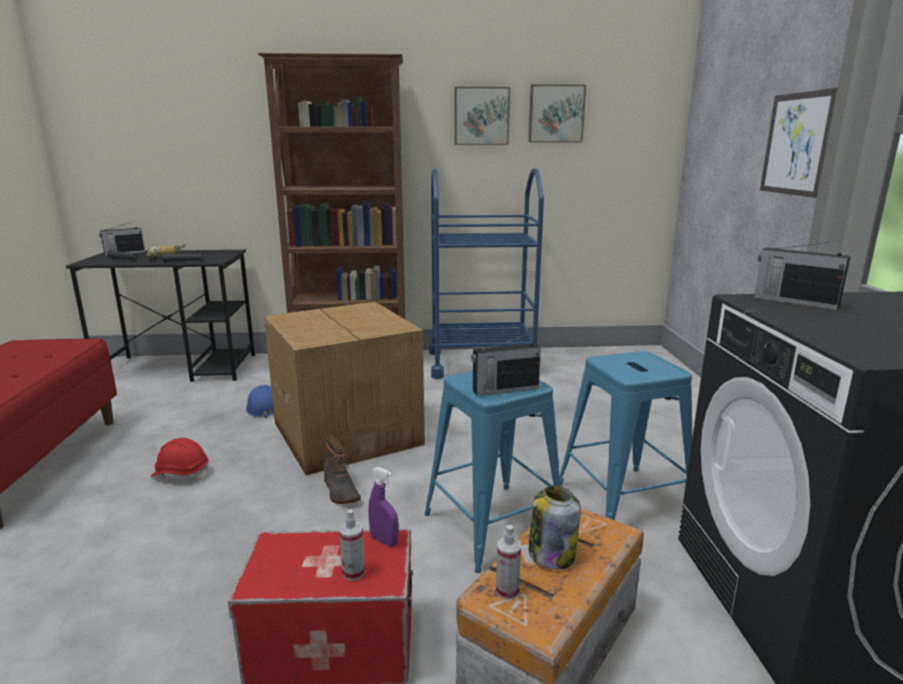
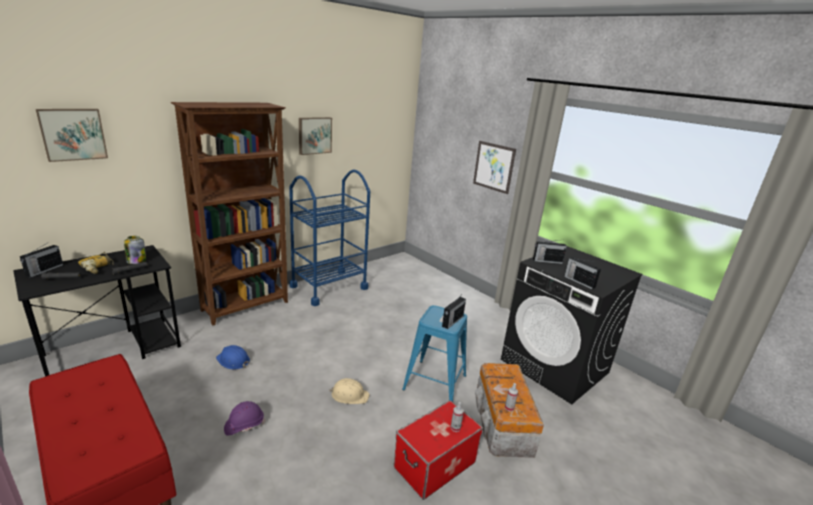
camera: 40 degrees left, 5 degrees up
(181, 474) = (244, 425): red hard hat -> purple hard hat
(340, 491) = (349, 395): boot -> beige hard hat
(348, 432) = (309, 359): cardboard box -> none
(384, 541) = (448, 409): purple spray bottle -> none
(551, 554) = (505, 387): jar -> jar (136, 261)
(556, 114) = (354, 132): picture -> picture (73, 134)
(622, 500) = (468, 349): blue stool -> none
(830, 337) = (579, 282): none -> radio

